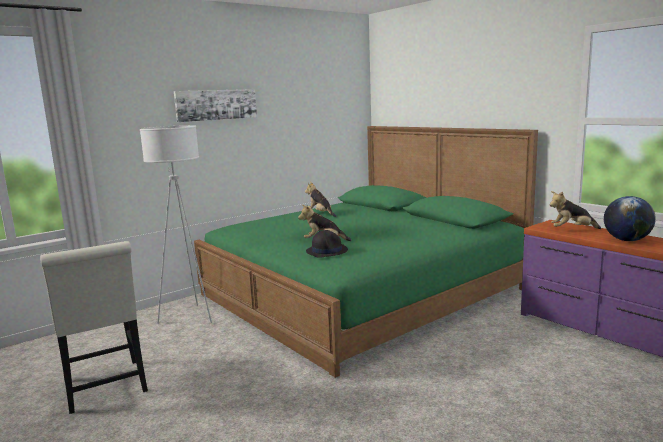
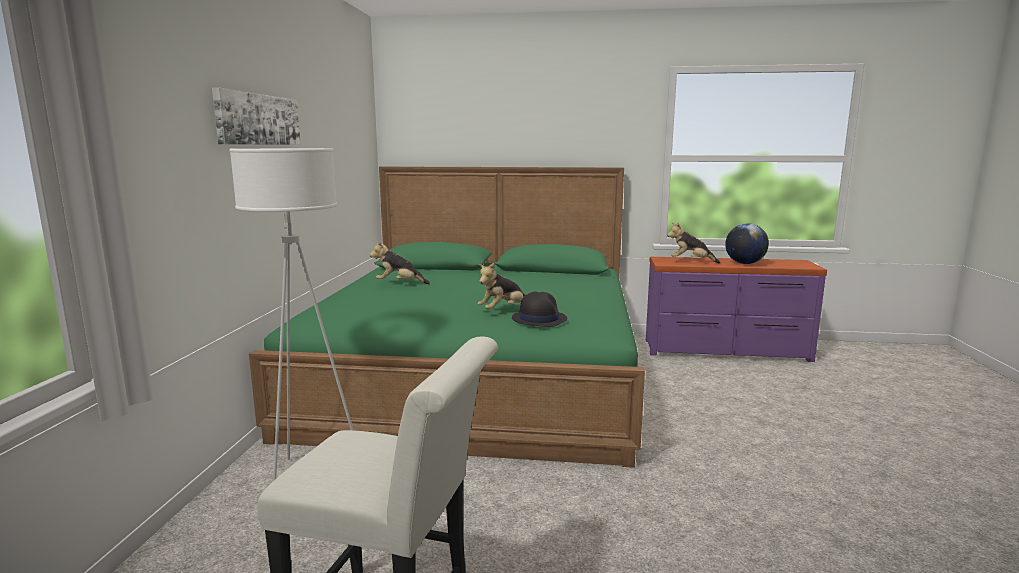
camera: 45 degrees left, 0 degrees up
(572, 230) = (691, 261): plush toy -> plush toy turned 60 degrees clockwise

